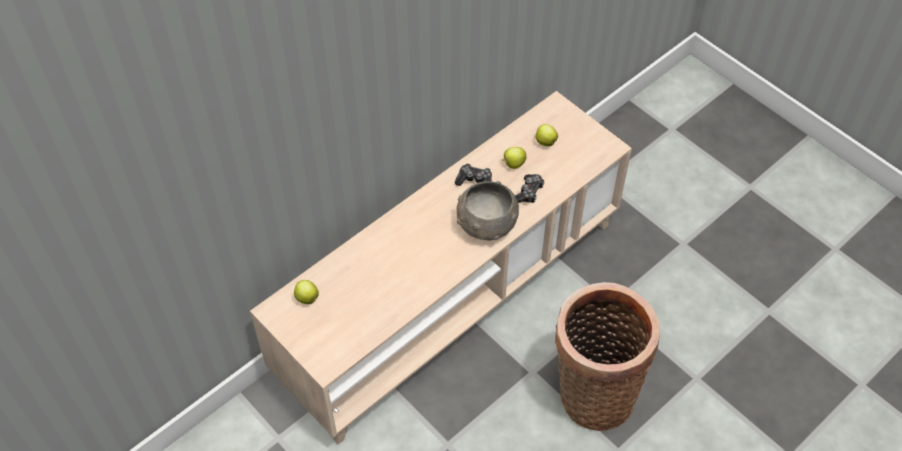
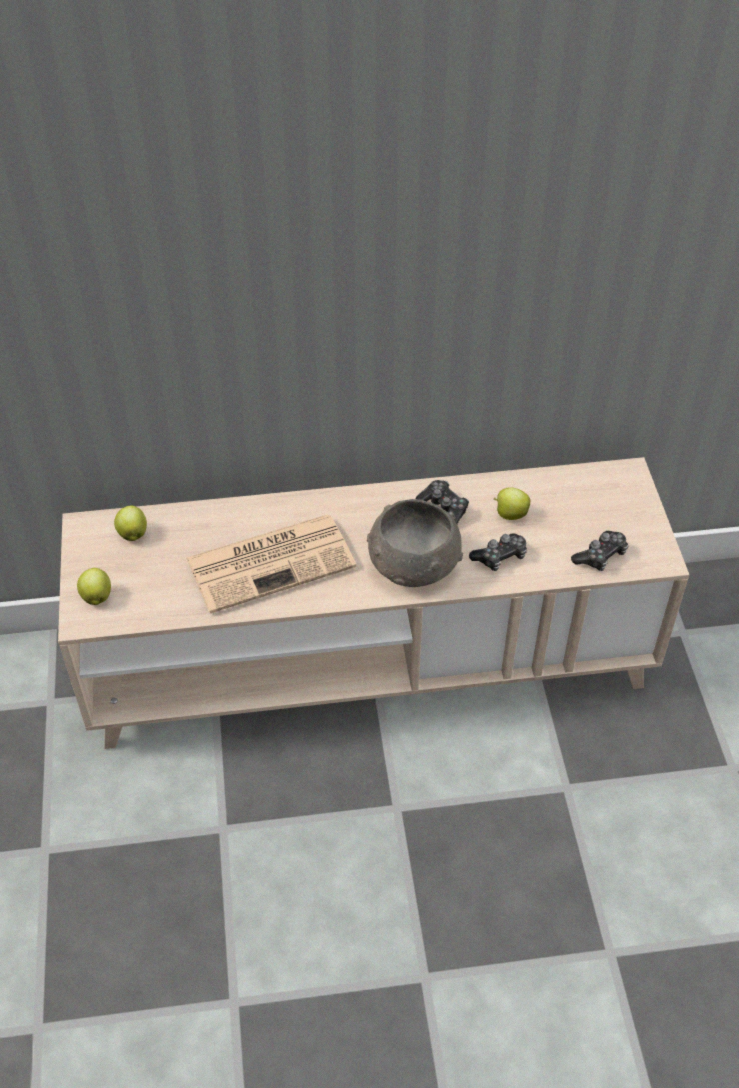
camera: 35 degrees right, 5 degrees down
(406, 267) = (272, 562): none -> newspaper
(545, 142) = (575, 509): apple -> apple (96, 596)
(580, 162) = (600, 556): none -> game controller
(592, 393) = (451, 881): basket -> none

